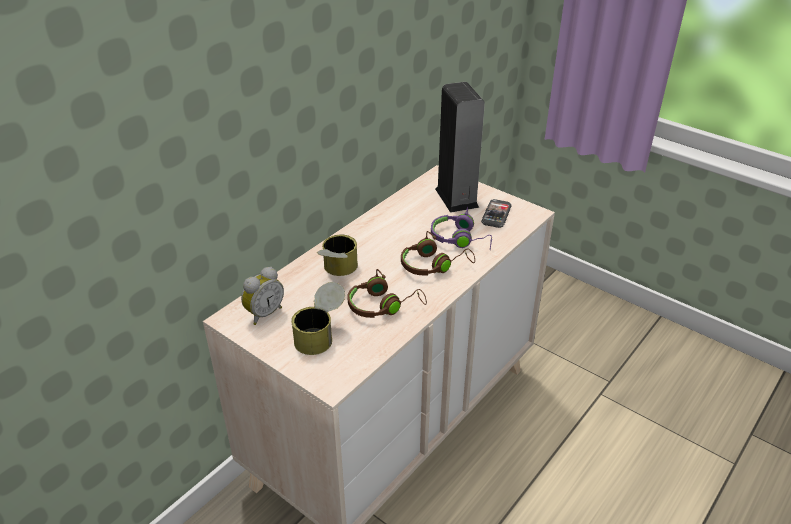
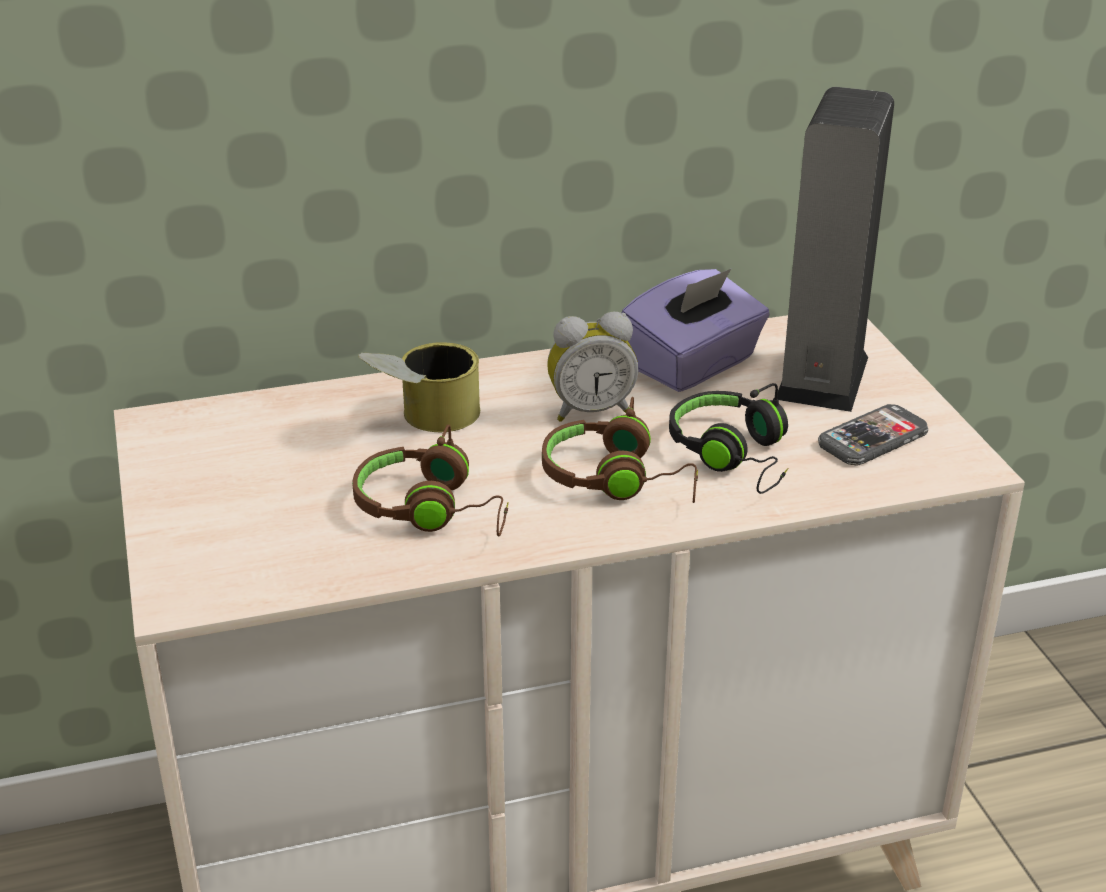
camera: 35 degrees right, 5 degrees down
(263, 313) = (217, 437): alarm clock -> alarm clock (590, 410)
(321, 334) = (264, 510): can -> none
(409, 209) = (694, 365): none -> purple tissue box
(461, 239) = (735, 455): purple headphones -> black headphones

